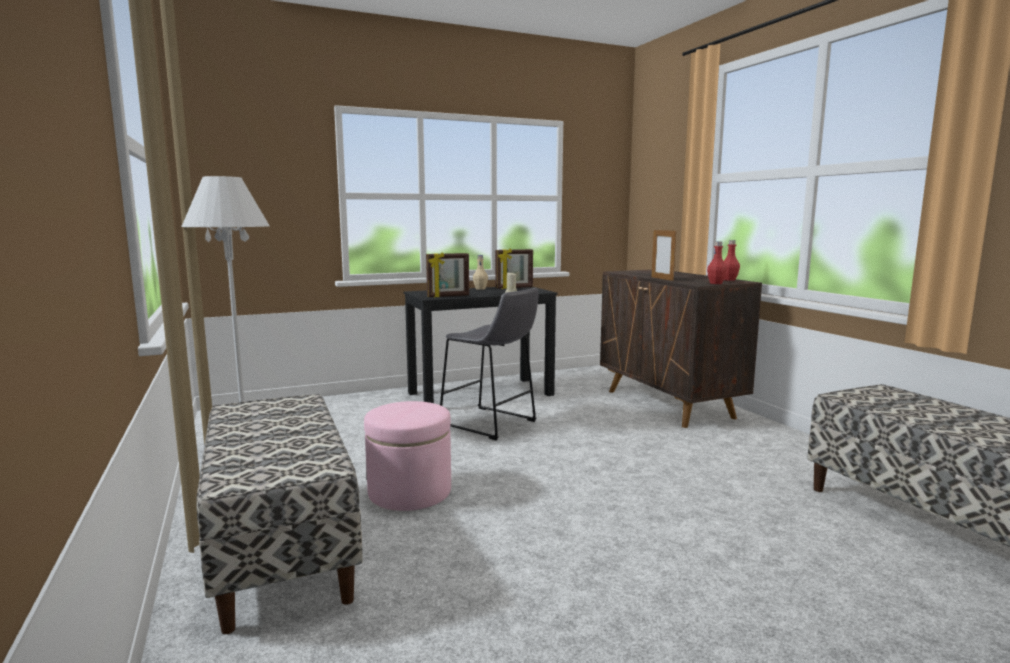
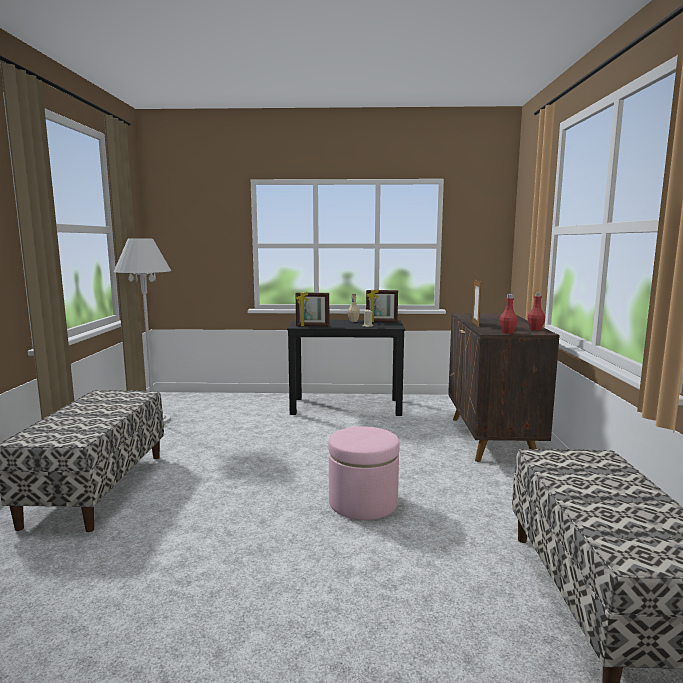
camera: 25 degrees right, 0 degrees up
(410, 492) = (207, 470): pink ottoman -> pink ottoman (363, 503)
(491, 424) = (322, 431): grey stool -> none

